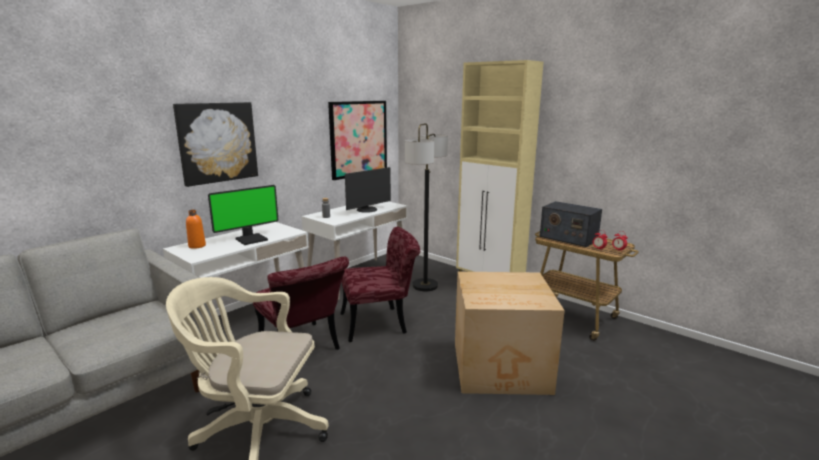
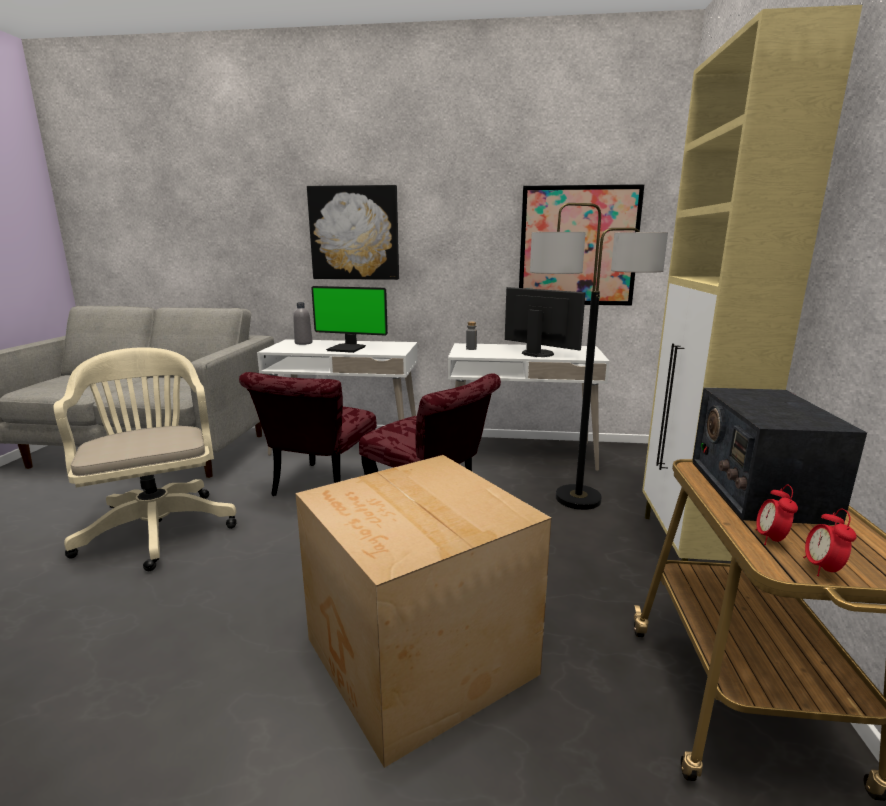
camera: 55 degrees right, 0 degrees up
(197, 246) = (303, 343): orange bottle -> grey bottle
(367, 210) = (538, 353): monitor -> monitor turned 150 degrees counterclockwise

